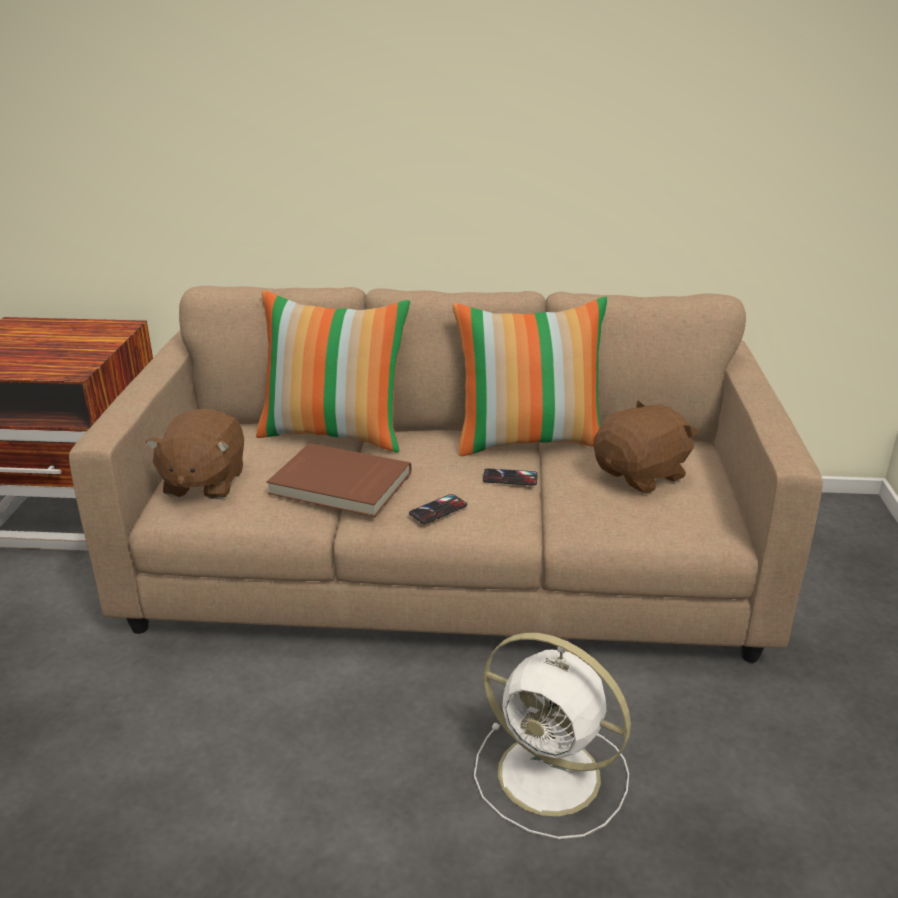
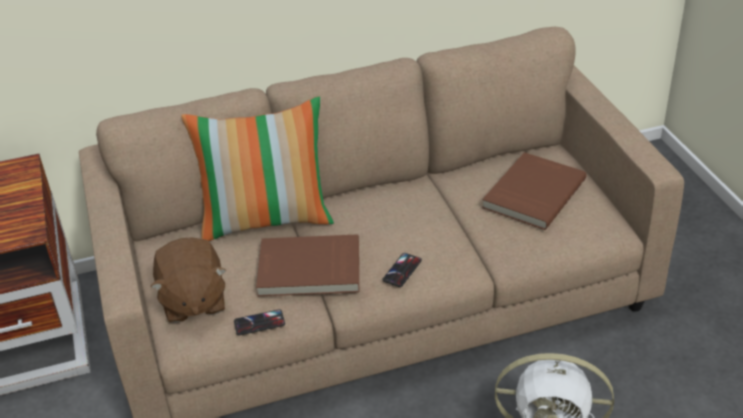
camera: 20 degrees left, 10 degrees up
(510, 478) = (437, 224): phone -> phone (259, 323)
(529, 440) = (428, 182): pillow -> none
(642, 475) = (532, 193): brown plush toy -> brown book

